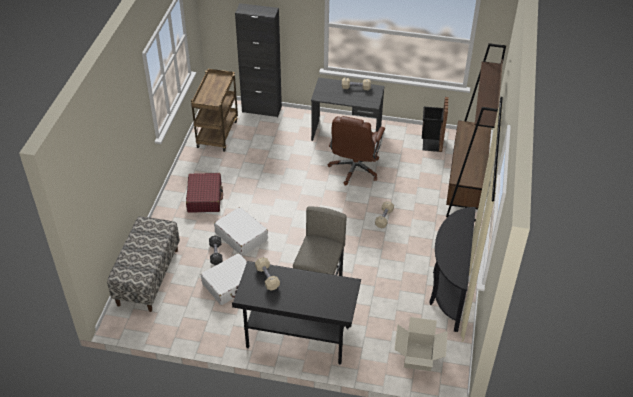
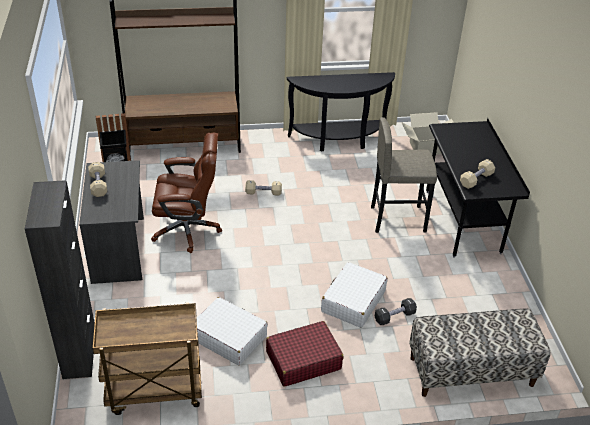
camera: 110 degrees left, 5 degrees down
(231, 284) = (430, 289): white suitcase -> white suitcase (228, 337)

